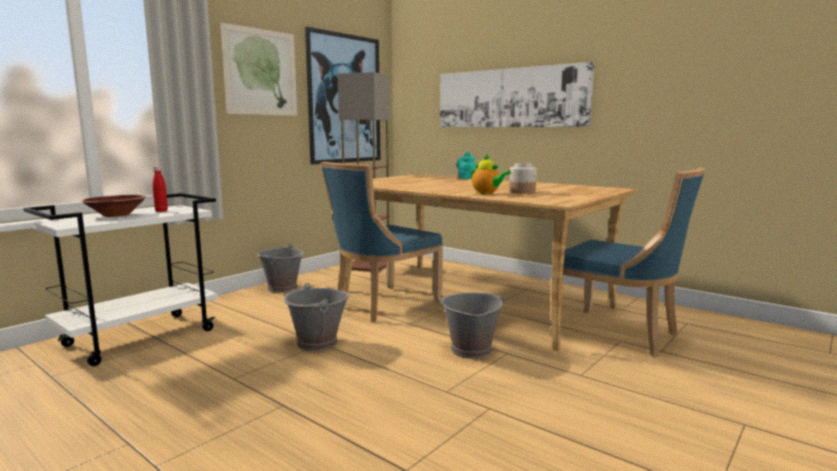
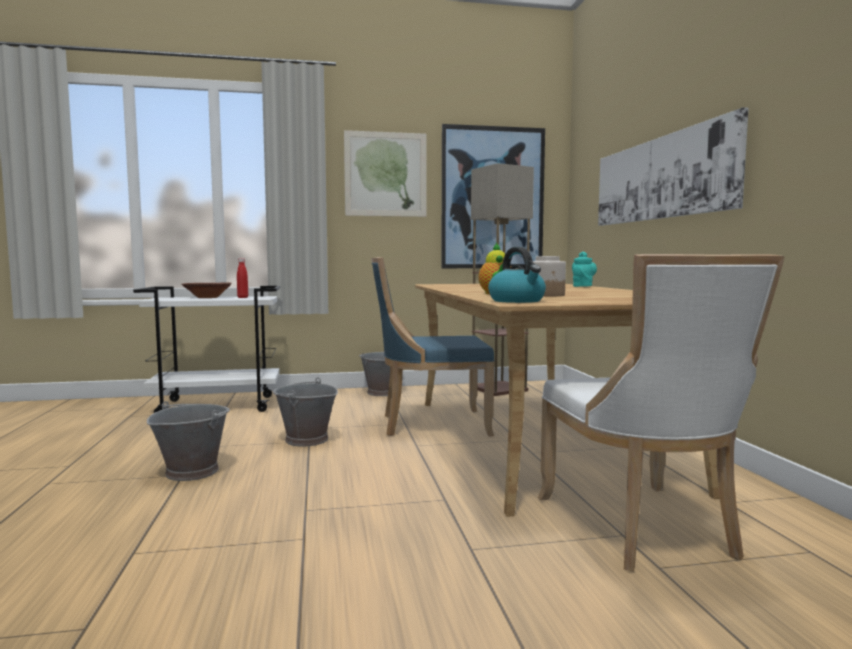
camera: 40 degrees right, 5 degrees down
(470, 350) = (415, 484): grey bucket -> grey bucket (192, 471)
(552, 200) = (517, 301): none -> kettle
(619, 335) = (641, 528): blue chair -> white chair

